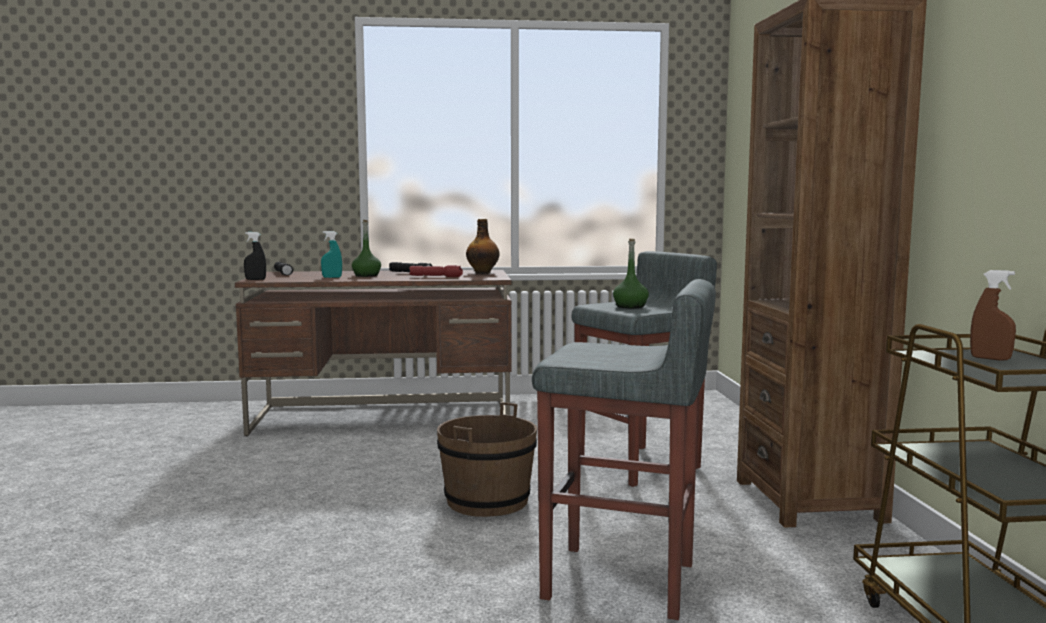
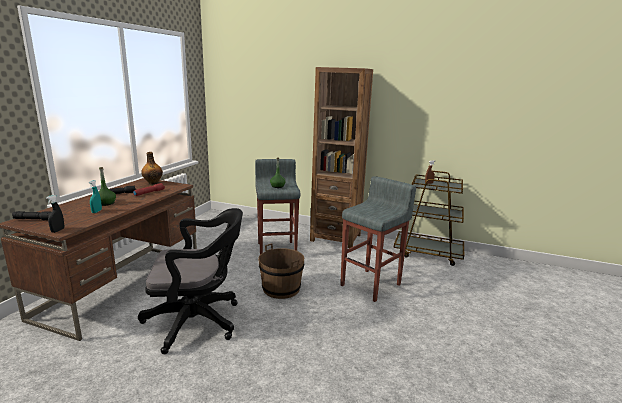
camera: 65 degrees left, 10 degrees up
(328, 474) = (198, 321): none -> black office chair

